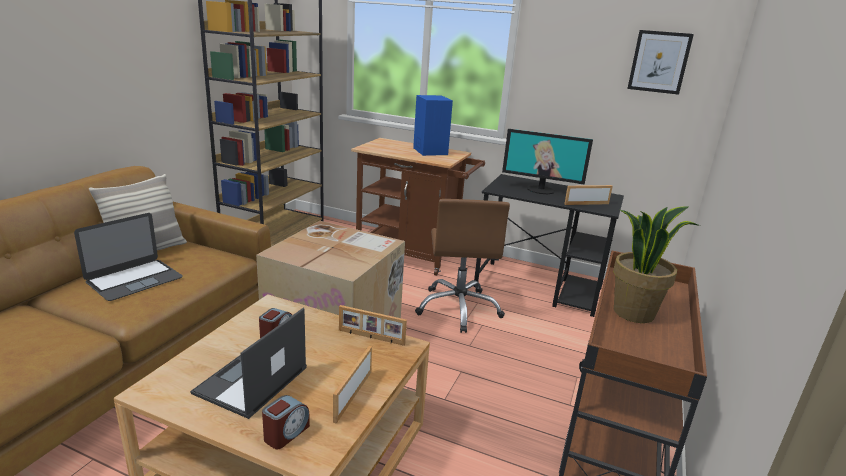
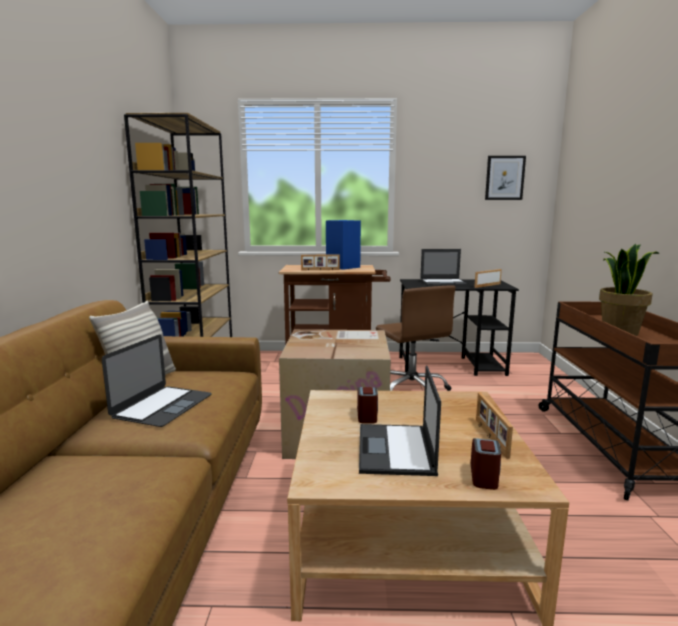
camera: 20 degrees left, 10 degrees down
(371, 337) = (441, 398): picture frame -> picture frame (320, 270)
(541, 190) = (444, 283): monitor -> laptop

